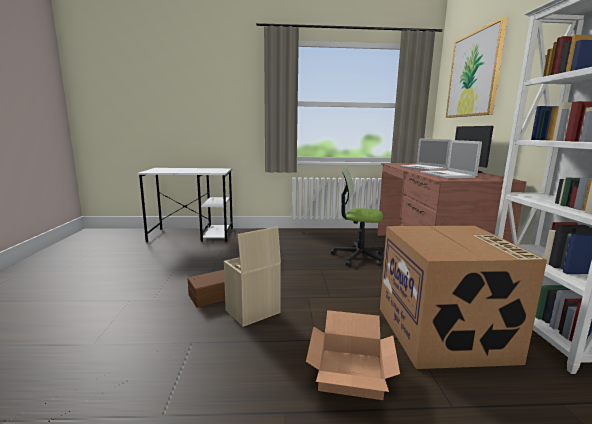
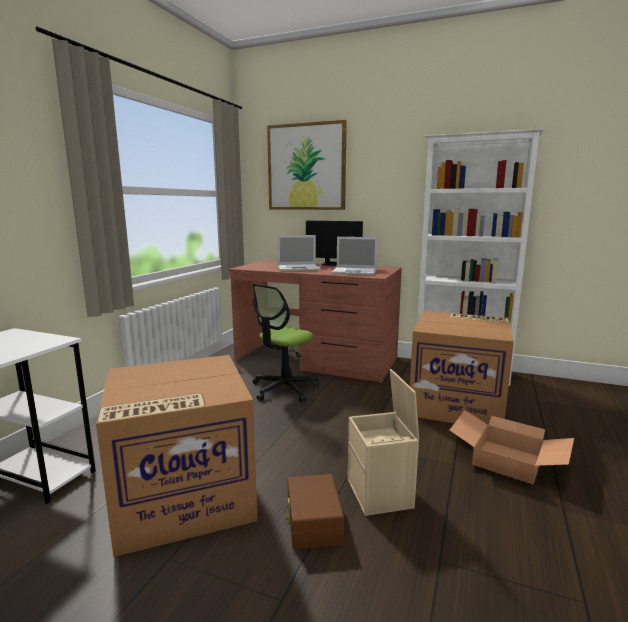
camera: 65 degrees left, 0 degrees up
(217, 261) = (182, 497): none -> cardboard box

